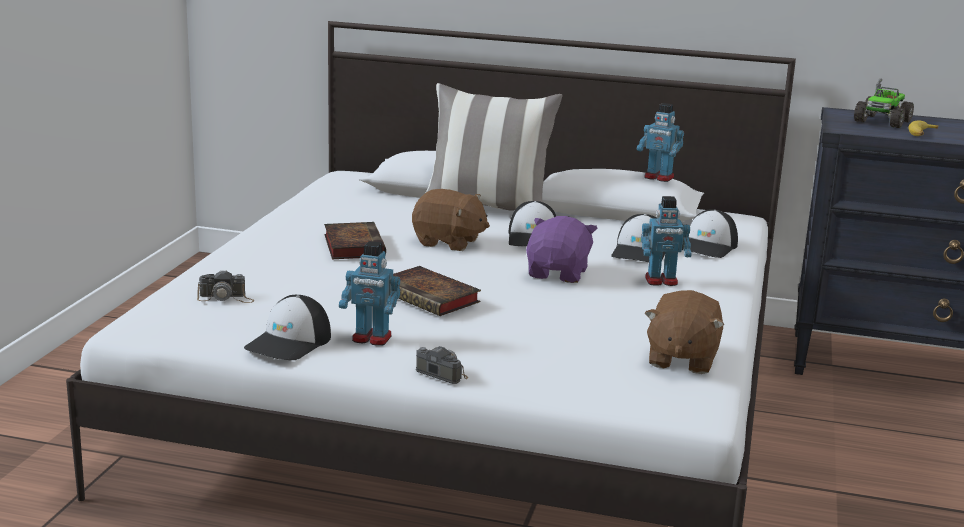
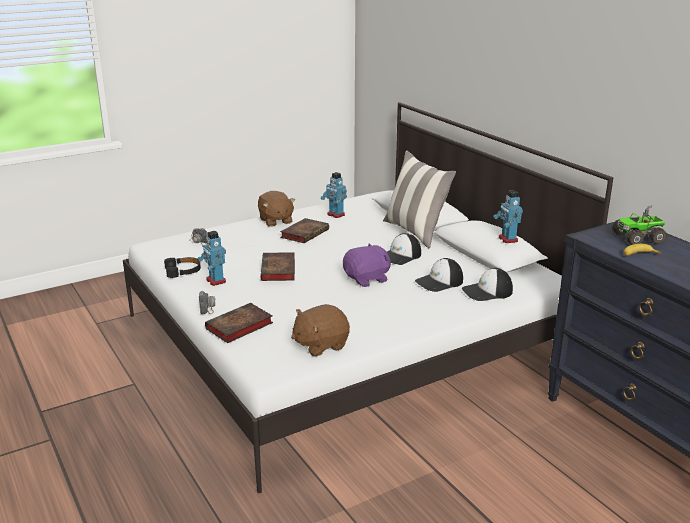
camera: 45 degrees right, 5 degrees up
(289, 343) = (183, 271): cap -> black headphones
(448, 242) = (352, 245): brown plush toy -> brown plush toy (275, 221)
(544, 378) = (238, 327): none -> book
(661, 281) = (410, 302): toy robot -> toy robot (335, 215)

